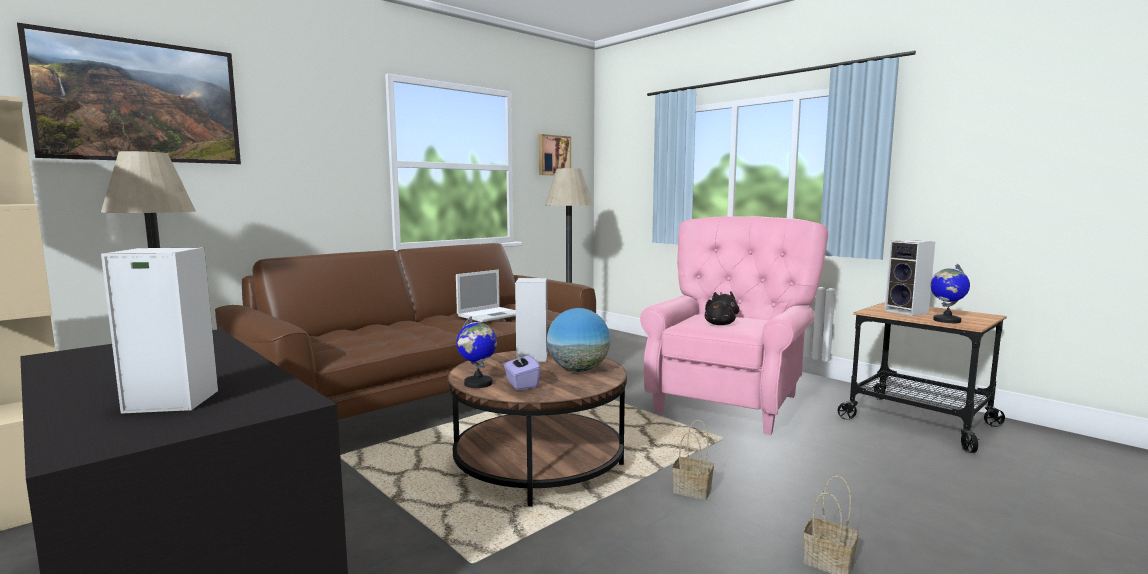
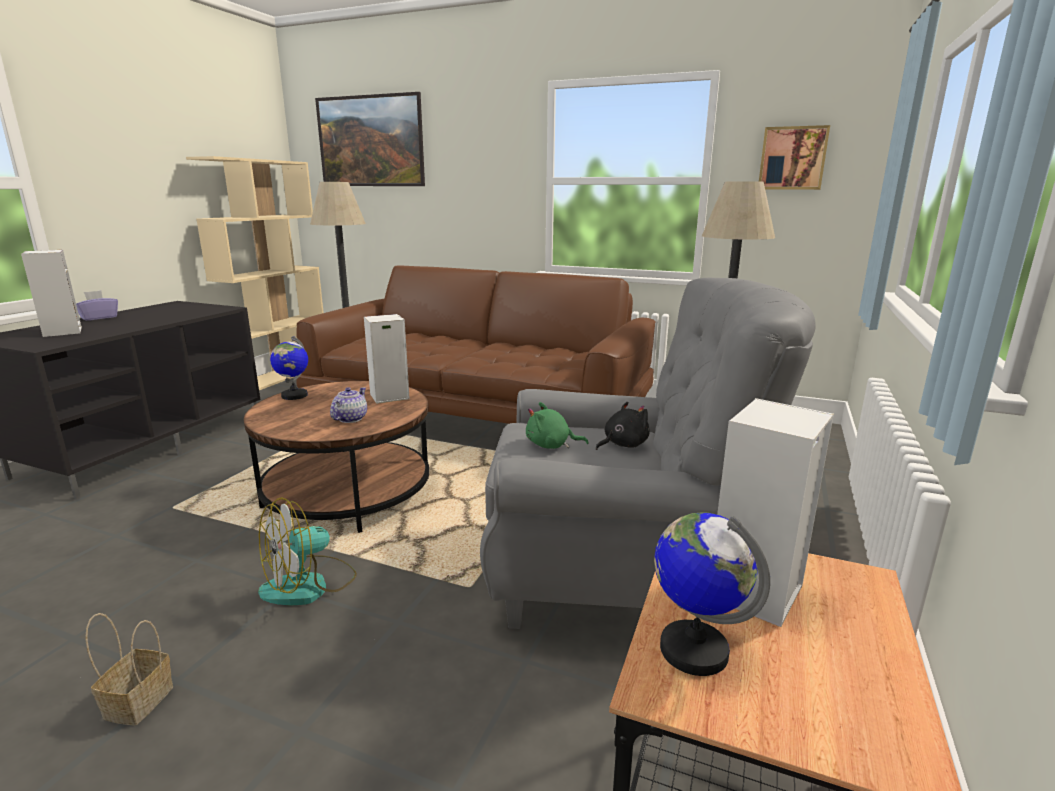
camera: 65 degrees right, 10 degrees up
(491, 315) = (524, 355): laptop -> none
(521, 384) = (295, 408): purple tissue box -> purple tissue box (99, 318)
(578, 370) = (350, 419): globe -> teapot
(693, 490) = (309, 585): basket -> fan
(720, 324) = (551, 445): black plush toy -> green plush toy
(730, 401) = (622, 576): pink armchair -> grey armchair

